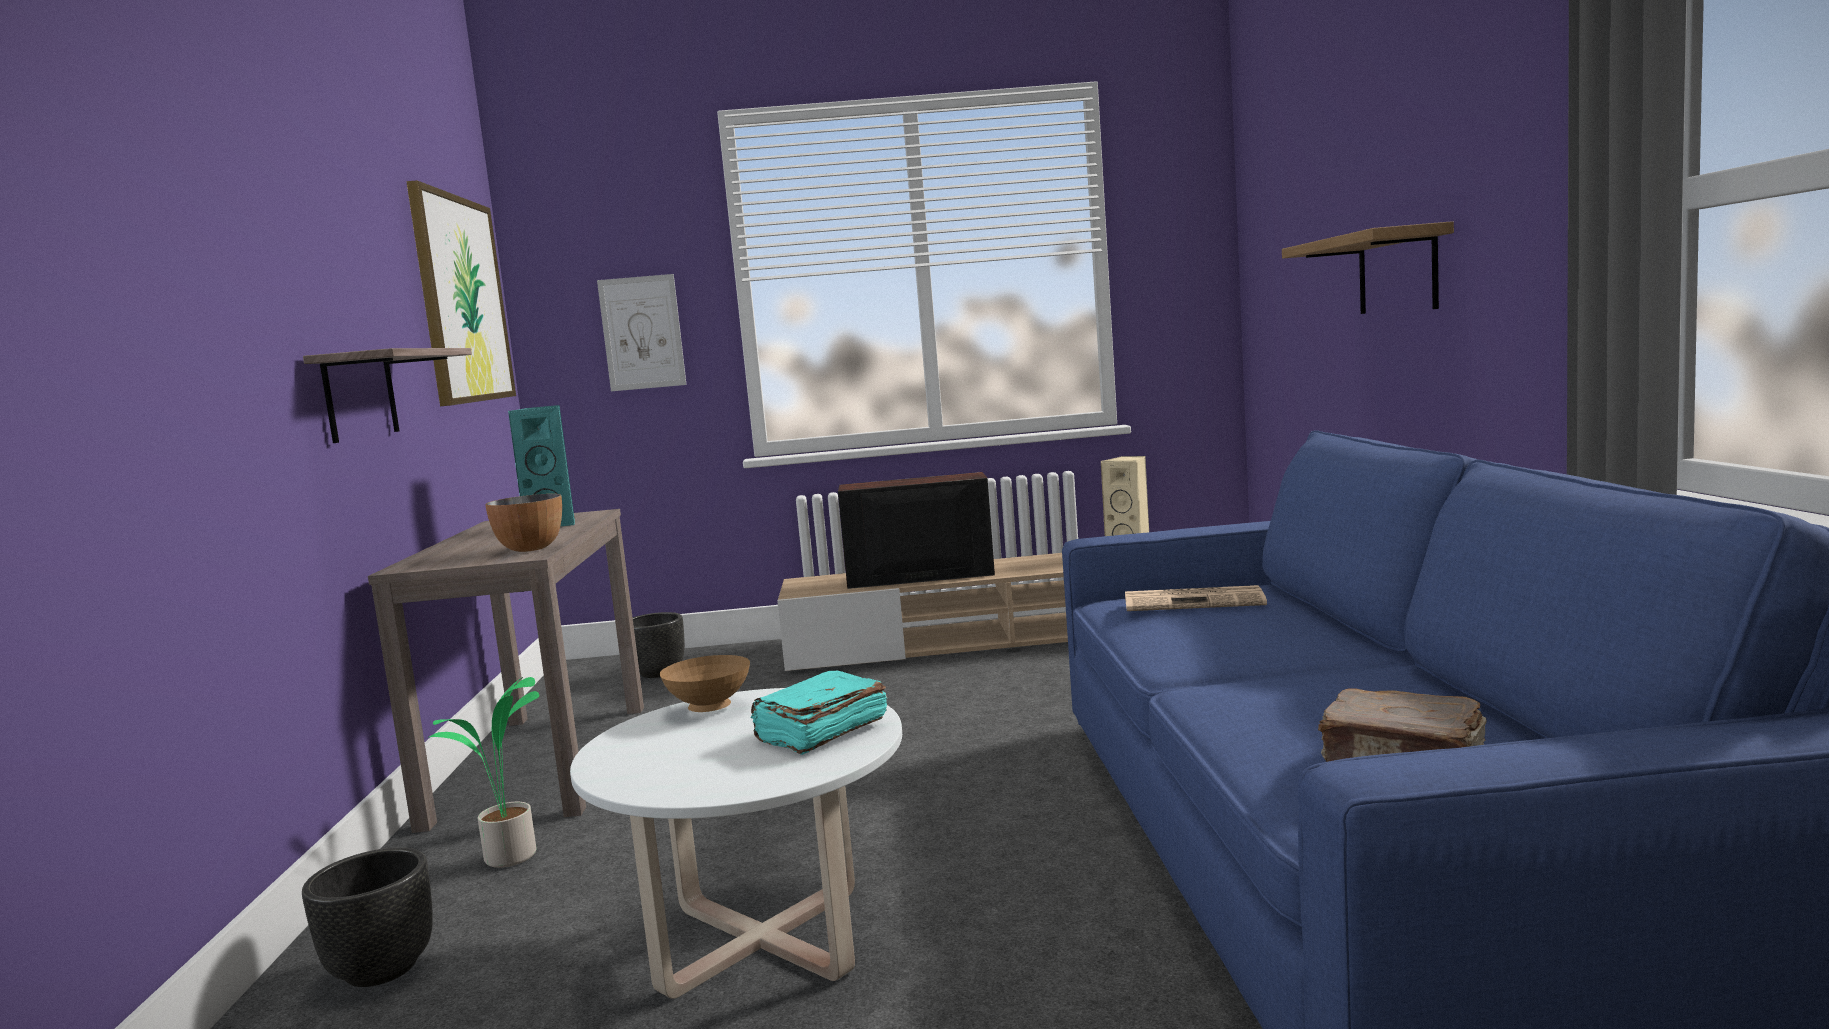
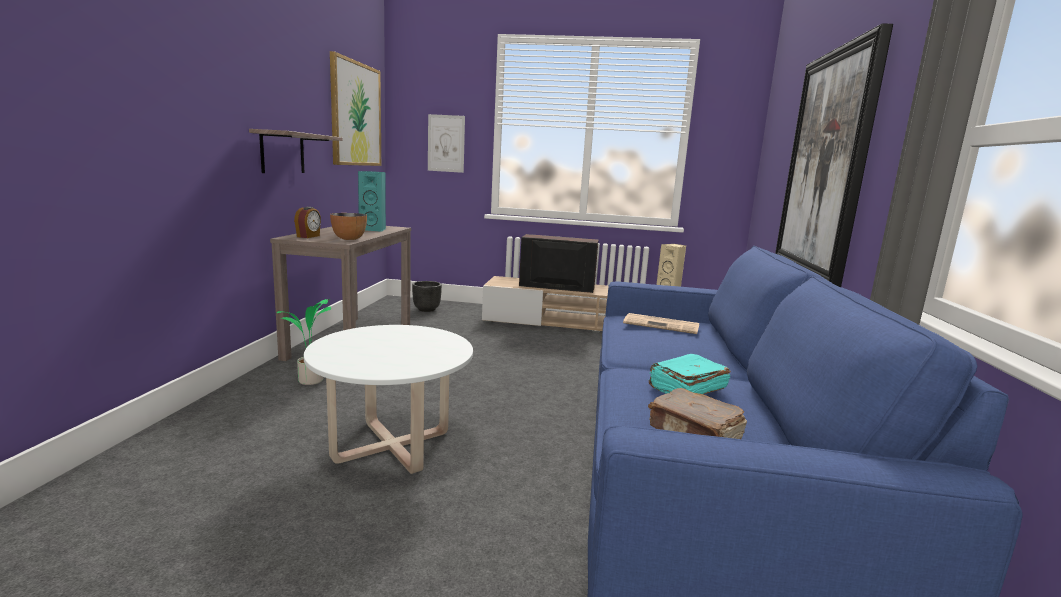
camera: 10 degrees right, 5 degrees up
(380, 969) = (227, 418): black planter -> none
(442, 558) = (309, 236): none -> alarm clock
(708, 709) = (391, 330): brown bowl -> none
(820, 732) = (429, 353): turquoise book -> turquoise book (686, 389)
(1397, 272) = (826, 164): shelf -> picture

